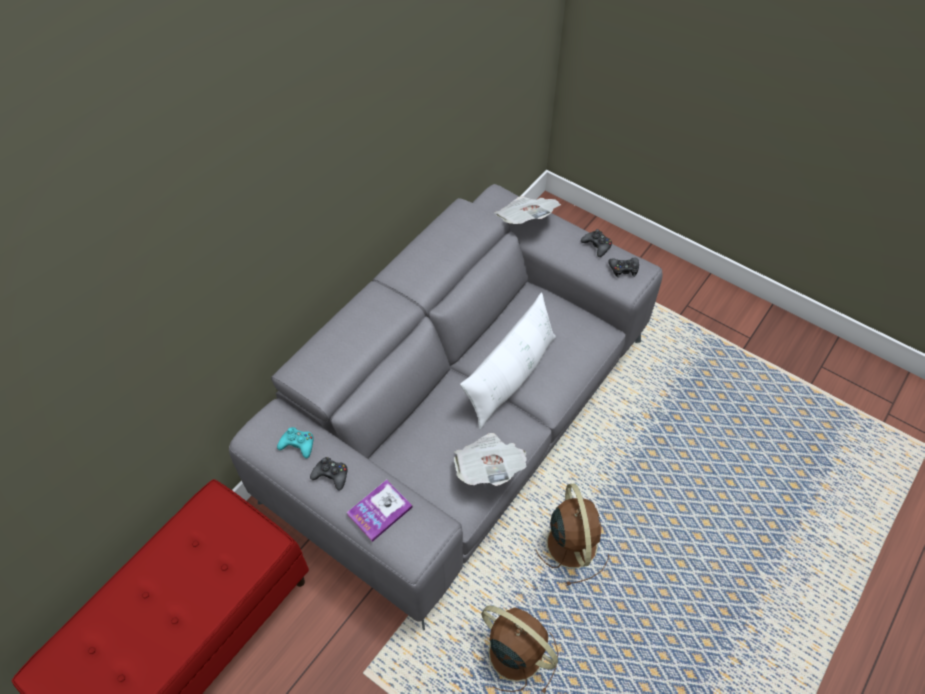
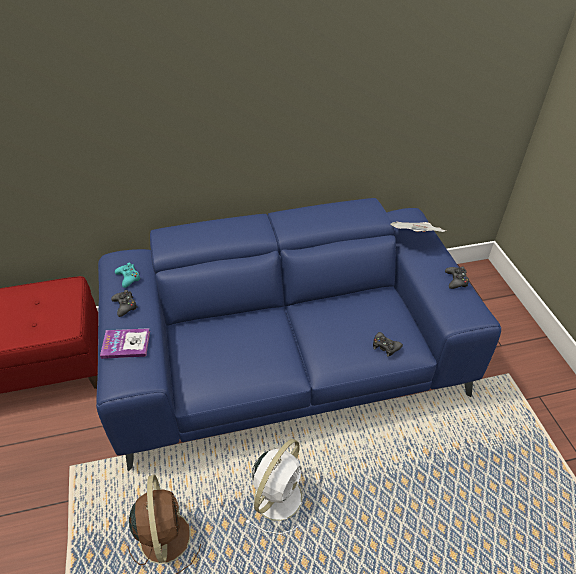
camera: 40 degrees right, 10 degrees down
(462, 416) = (288, 359): grey sofa -> blue sofa
(489, 468) = (236, 379): newspaper -> none
(511, 377) = (314, 334): white pillow -> none
(571, 542) = (279, 495): brown fan -> white fan
(624, 269) = (462, 307): black game controller -> black game controller (385, 346)

